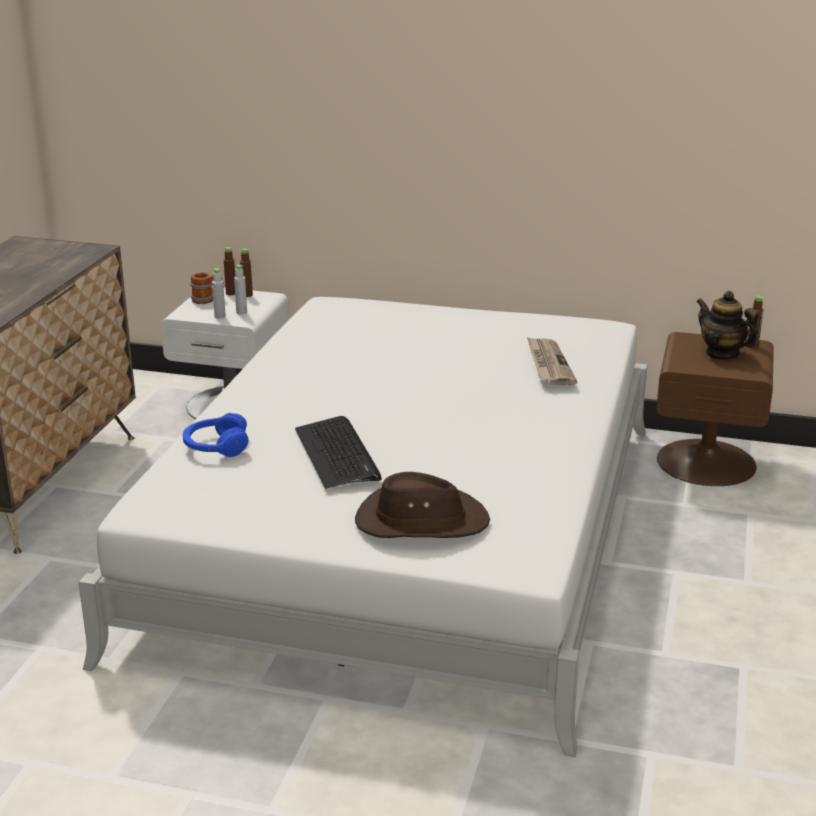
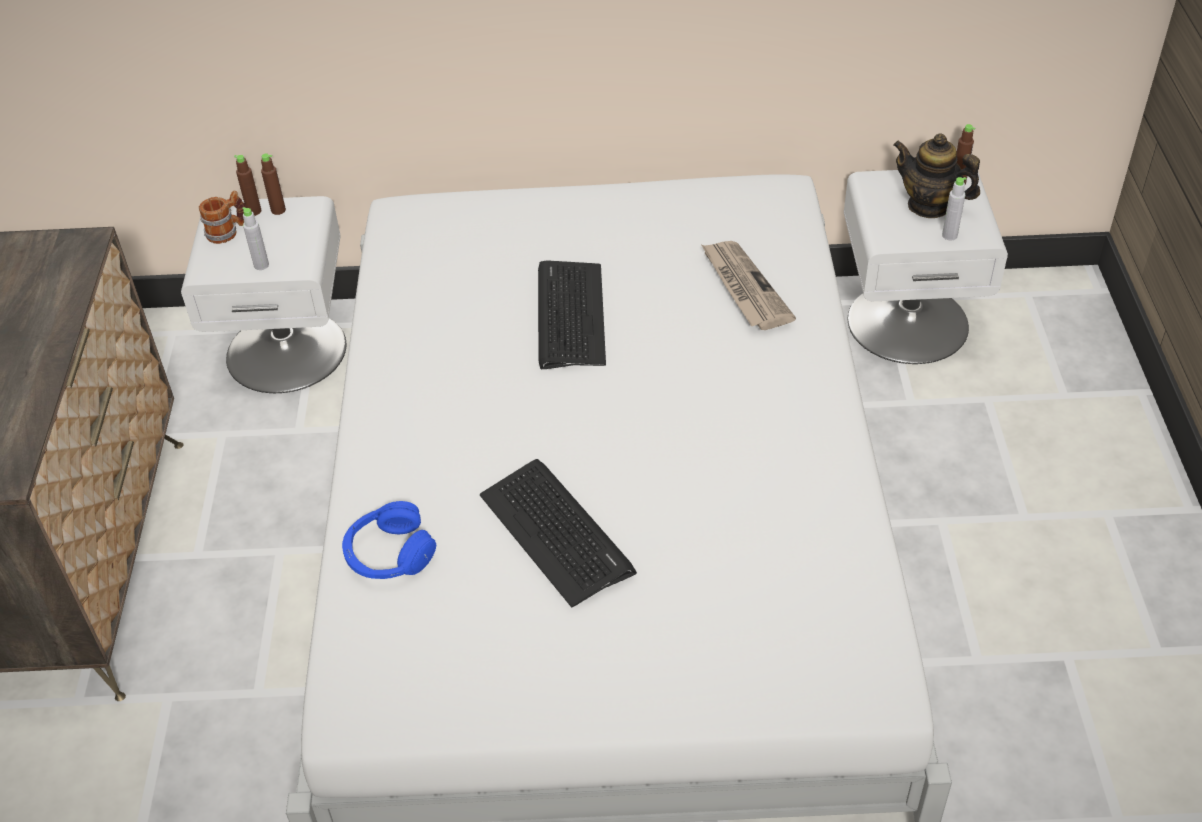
camera: 15 degrees left, 20 degrees up
(241, 312) = (287, 250): grey bottle -> grey bottle (949, 235)
(413, 360) = (569, 315): none -> keyboard
(420, 521) = (714, 636): brown hat -> none
(706, 461) = (907, 321): brown nightstand -> white nightstand

